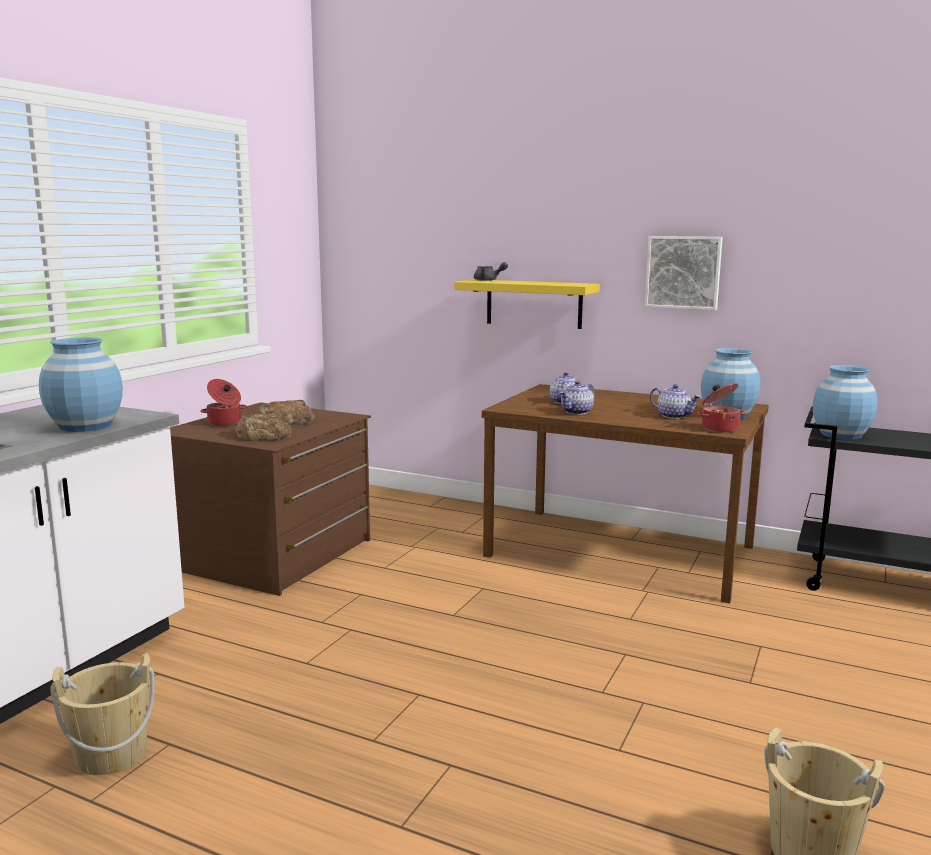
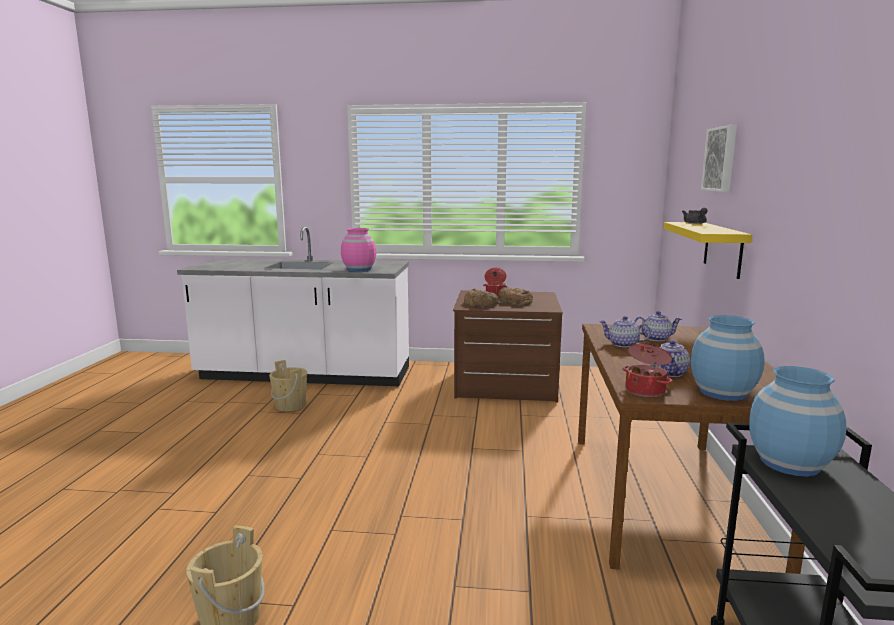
camera: 70 degrees right, 0 degrees up
(85, 426) = (359, 269): blue vase -> pink vase
(683, 272) = (795, 228): picture -> picture (721, 159)

